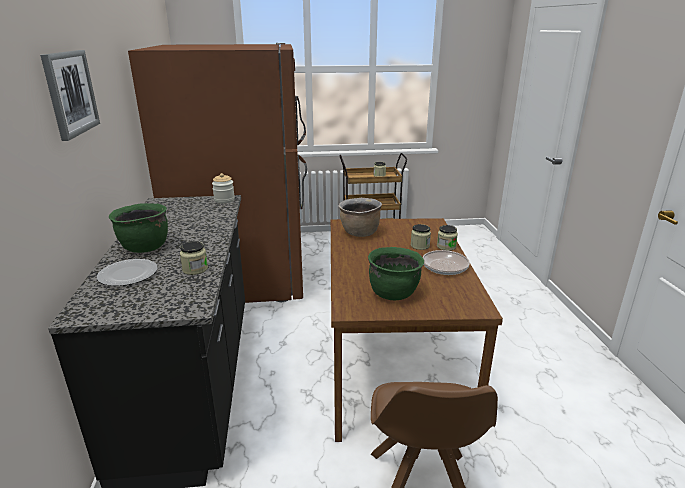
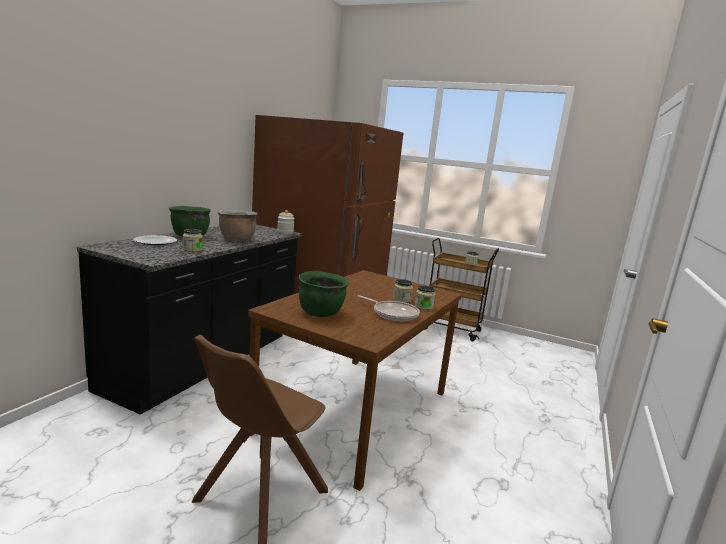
camera: 30 degrees right, 10 degrees down
(70, 93) = (170, 121): picture -> none
(359, 233) = (368, 281): brown cooking pot -> brown cooking pot (236, 239)

